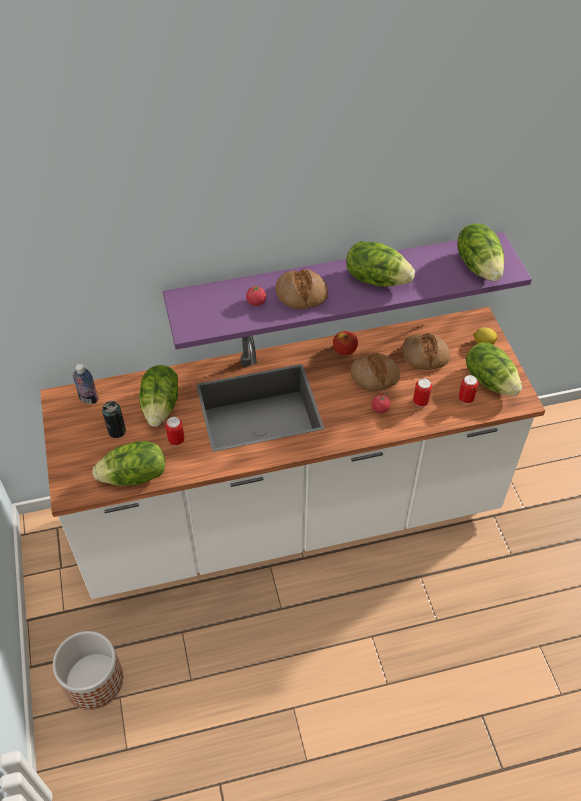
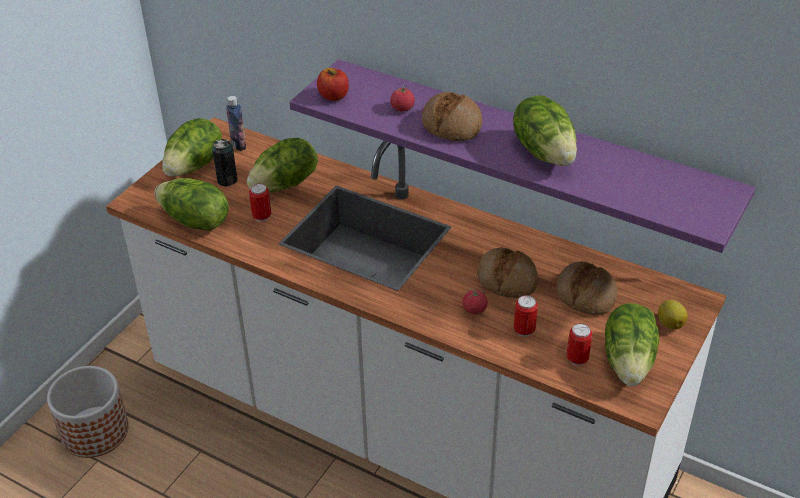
camera: 45 degrees right, 10 degrees down
(344, 350) = (508, 240): apple -> apple (333, 96)
(479, 266) = (676, 200): lettuce -> lettuce (195, 165)

